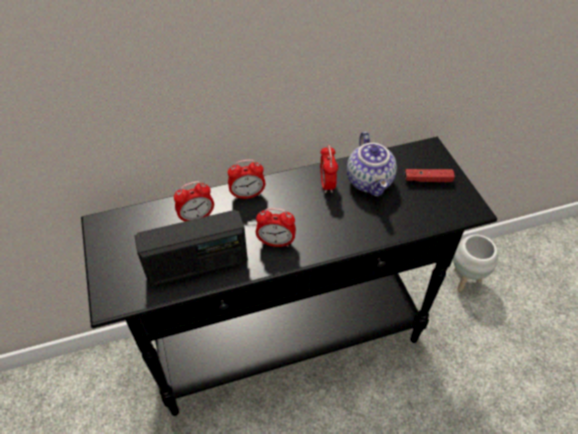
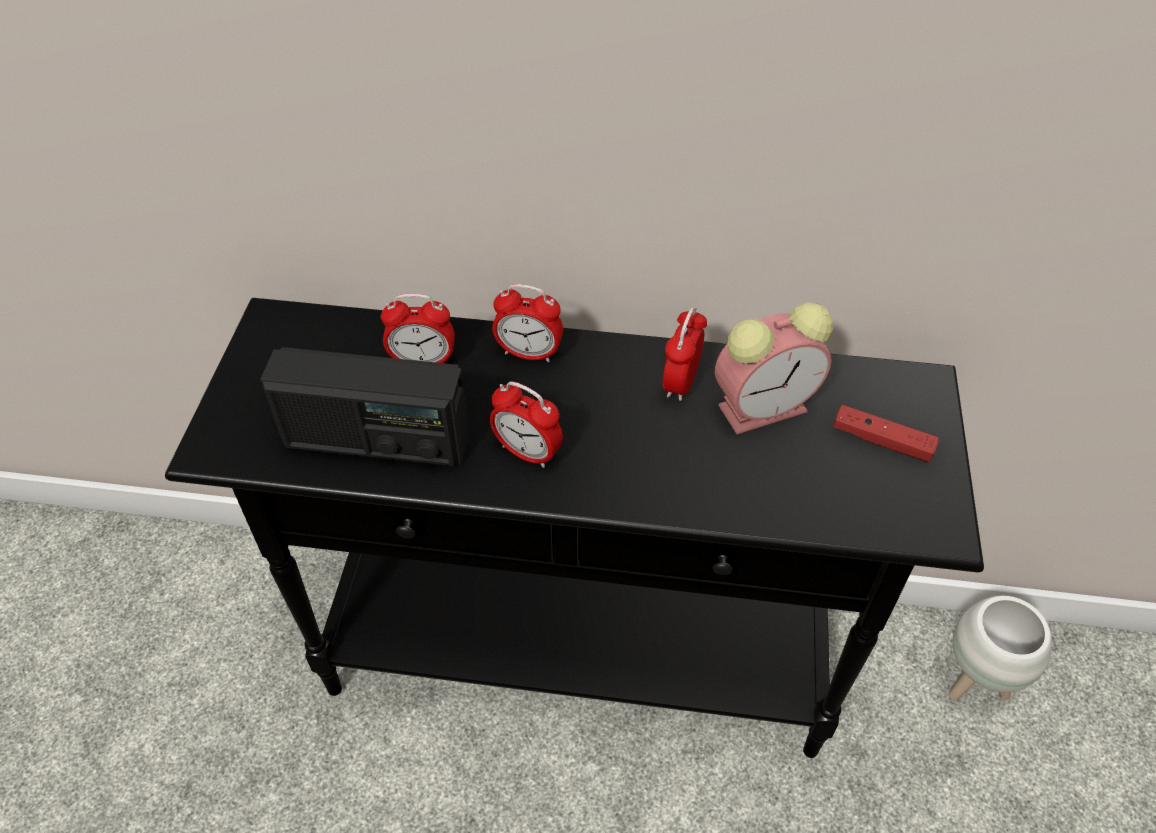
camera: 25 degrees right, 0 degrees up
(370, 182) = (765, 406): teapot -> alarm clock

